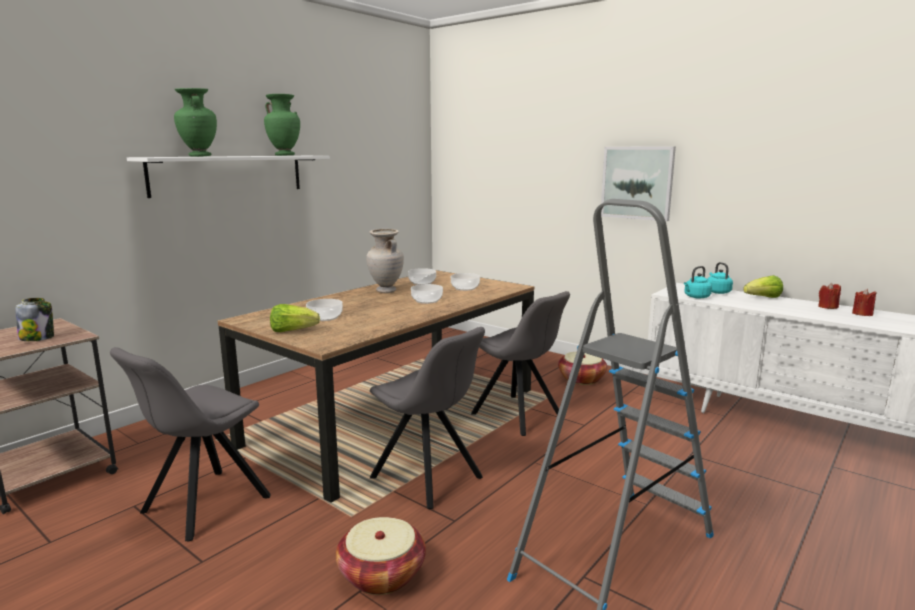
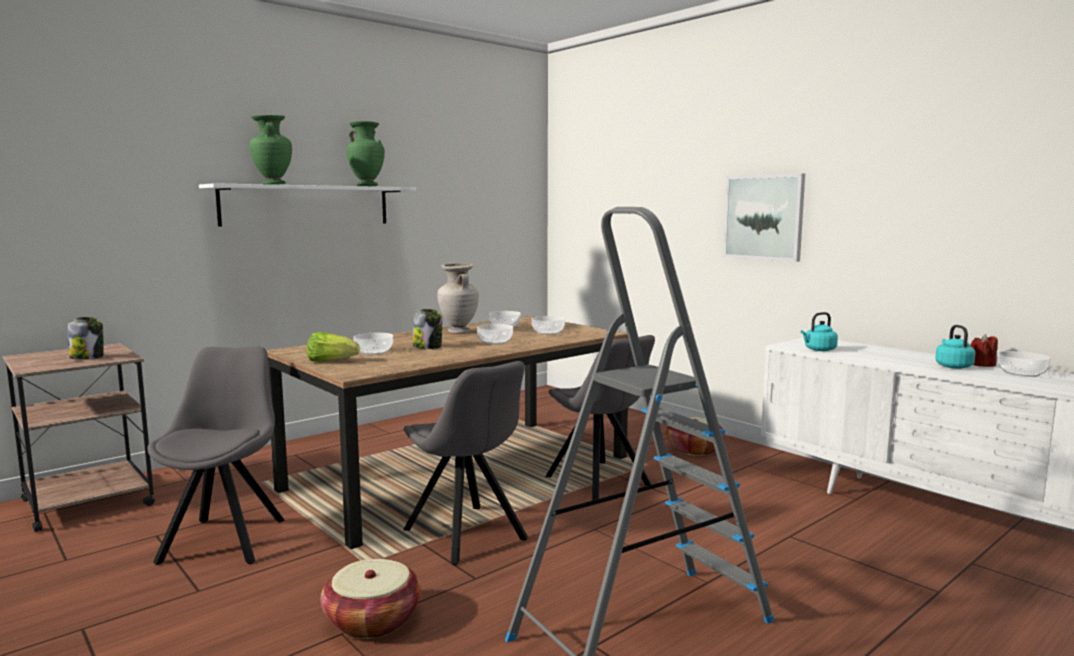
camera: 10 degrees right, 5 degrees down
(205, 504) = (224, 540): grey chair -> grey chair turned 135 degrees clockwise
(371, 309) = (428, 347): none -> jar
(717, 292) = (851, 346): turquoise kettle -> turquoise kettle (952, 366)
(763, 298) = (905, 353): lettuce -> none
(862, 314) = (1022, 373): red candle -> bowl

